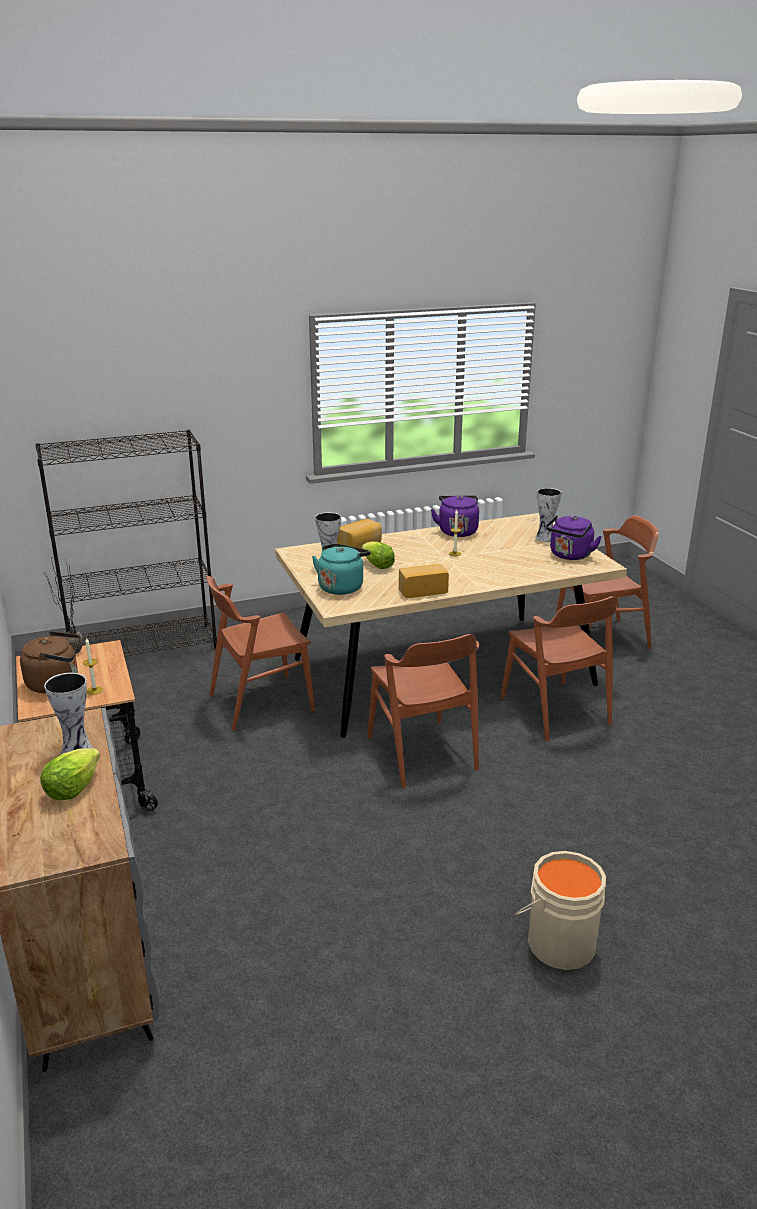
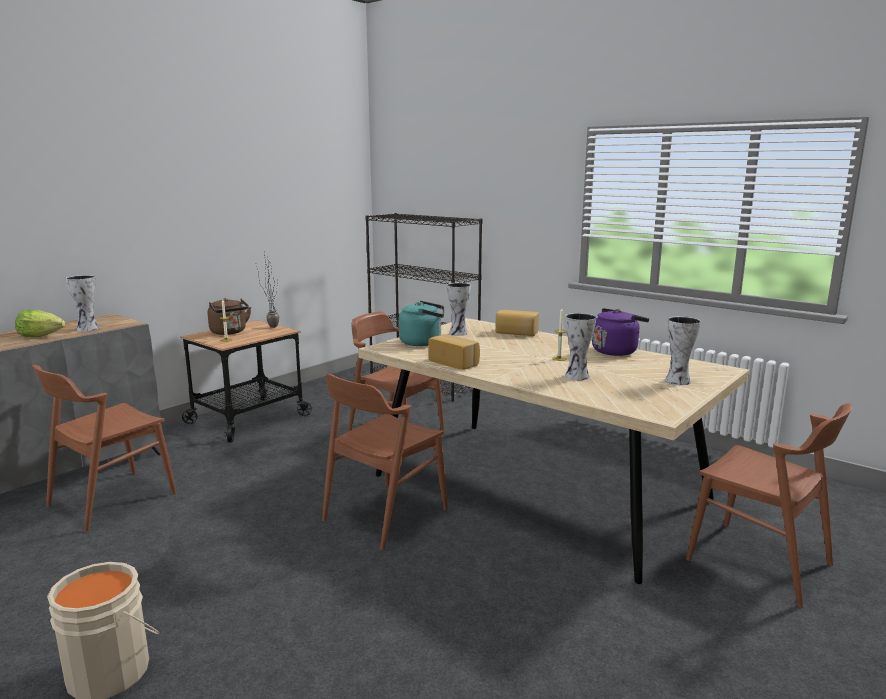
camera: 60 degrees right, 10 degrees down
(377, 566) = (483, 343): lettuce -> none
(505, 561) = (578, 376): none -> vase
(555, 711) = (543, 568): brown chair -> brown chair (111, 499)
(569, 556) = (651, 397): purple kettle -> none

